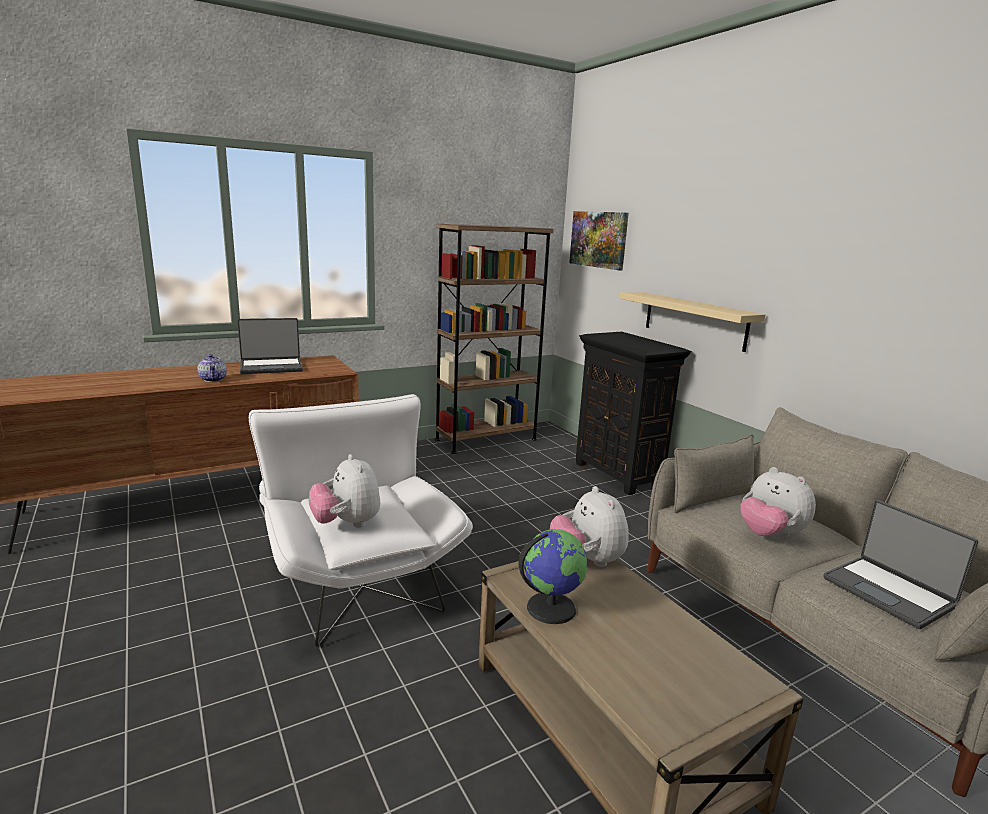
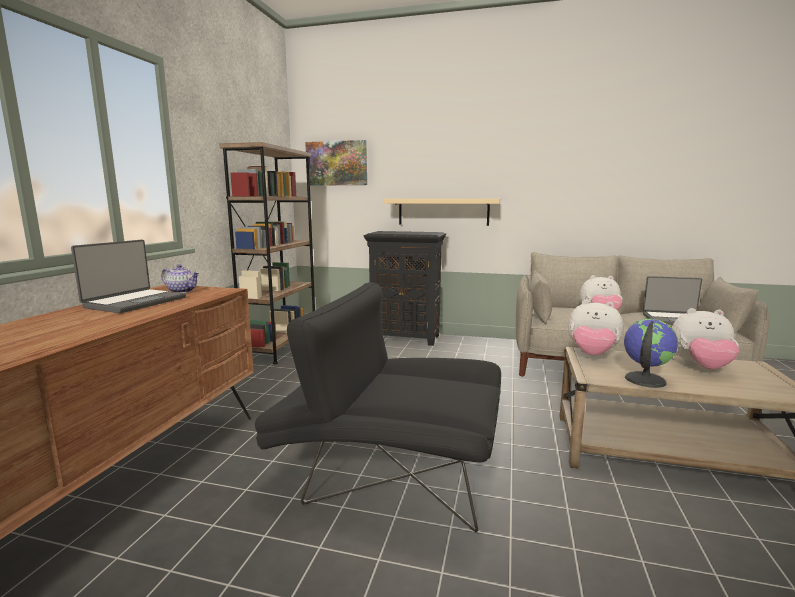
camera: 45 degrees left, 5 degrees down
(213, 379) = (101, 324): teapot -> teapot (182, 291)
(347, 524) = (443, 401): plush toy -> plush toy (700, 368)
(355, 575) = (389, 471): white armchair -> black armchair

